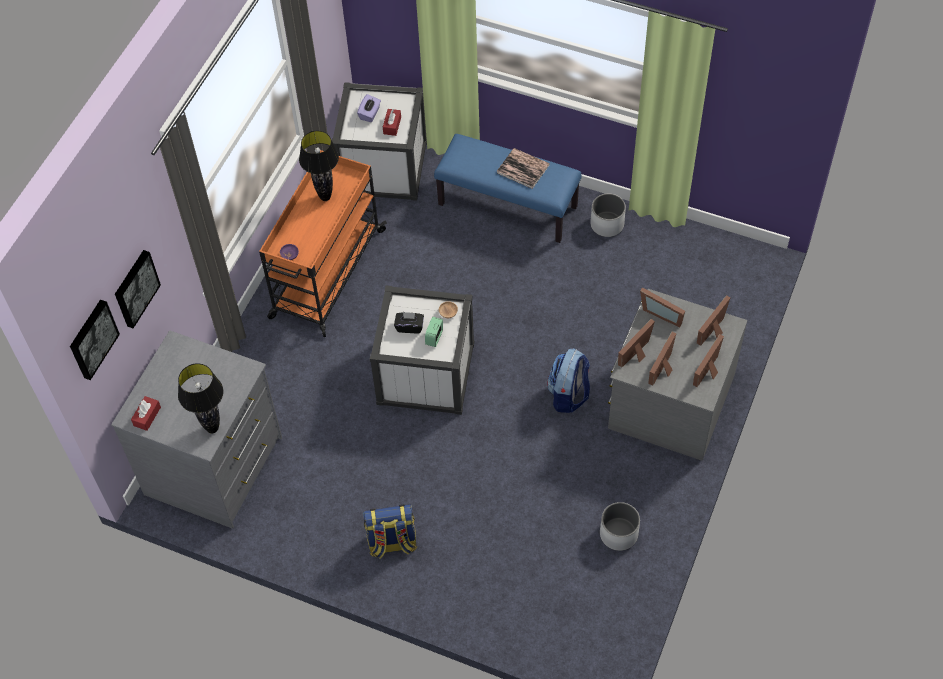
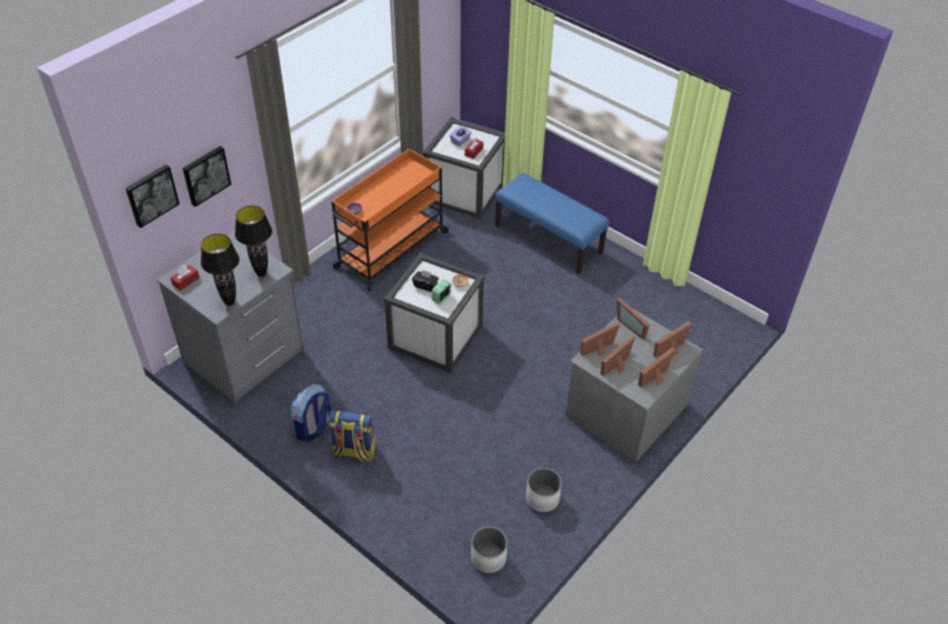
camera: 15 degrees right, 10 degrees down
(325, 198) = (399, 181): black table lamp -> black table lamp (261, 274)
(523, 168) = (563, 206): book -> none
(568, 395) = (542, 382): backpack -> backpack (314, 428)
(607, 224) = (622, 271): white planter -> white planter (488, 557)

